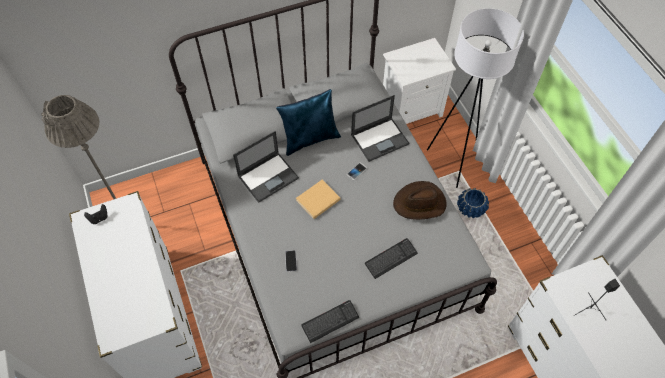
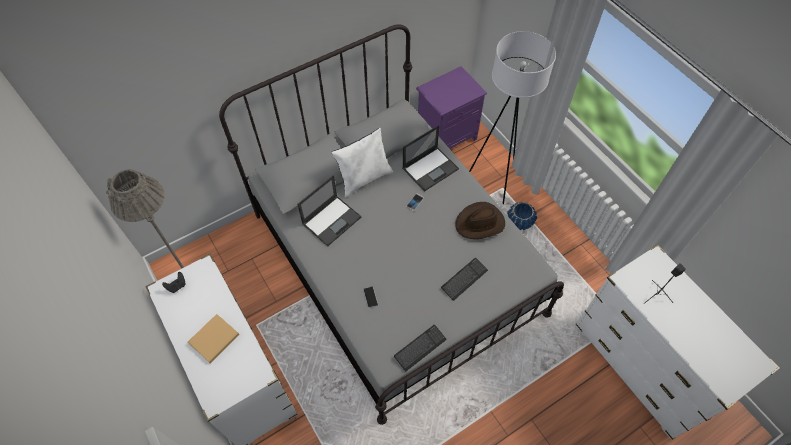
camera: 10 degrees left, 0 degrees up
(310, 139) = (364, 178): blue pillow -> white pillow
(317, 200) = (383, 235): beige book -> beige book (213, 340)
(411, 108) = (446, 136): white nightstand -> purple nightstand

